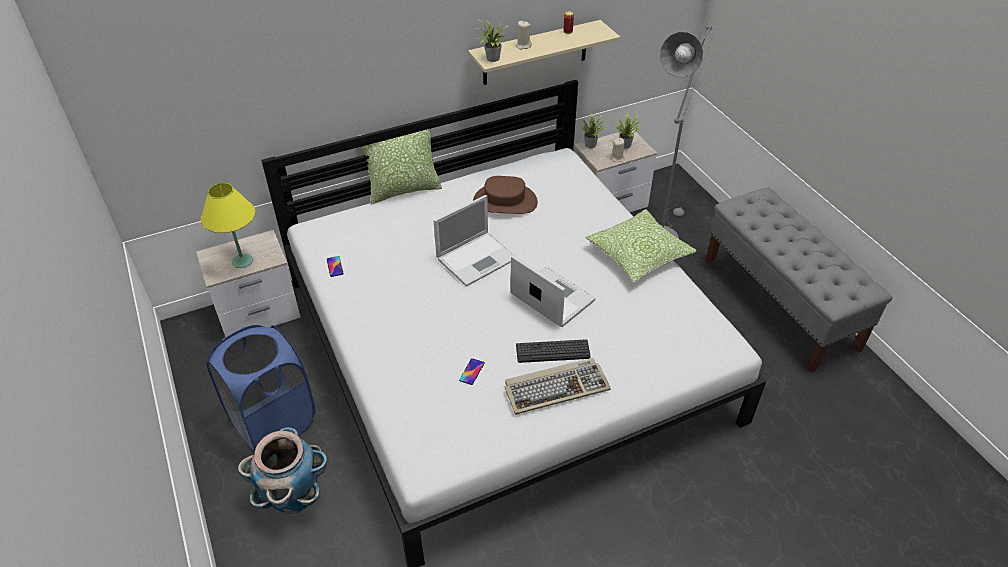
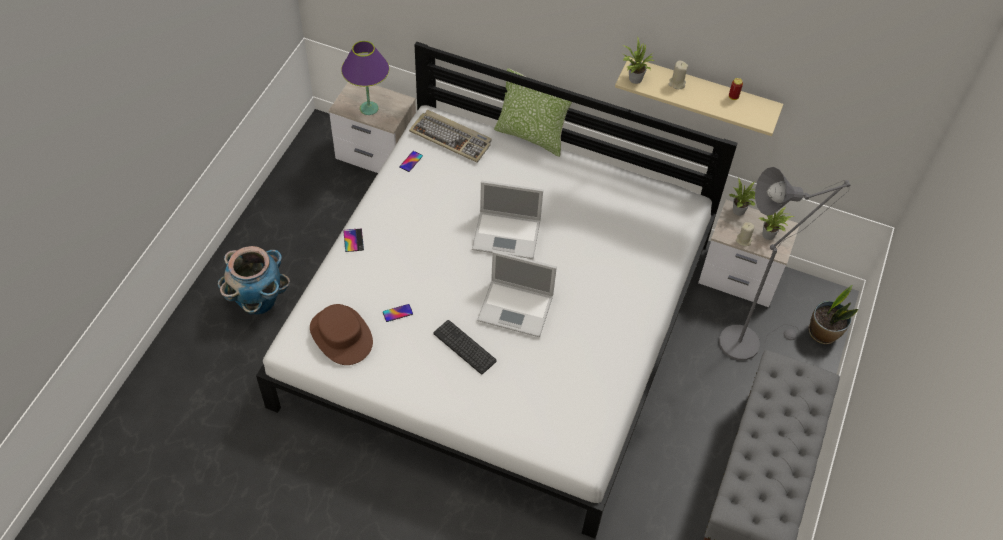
camera: 45 degrees right, 10 degrees up
(242, 261) = (369, 108): yellow table lamp -> purple table lamp
(274, 422) = (301, 242): blue laundry basket -> none
(363, 352) = (353, 240): none -> phone
(505, 202) = (587, 206): brown hat -> brown hat (341, 336)
(551, 297) = (517, 308): laptop -> laptop turned 105 degrees clockwise
(556, 387) = (432, 372): keyboard -> keyboard (451, 138)
(638, 255) = (626, 333): pillow -> none
(693, 197) = (823, 333): none -> potted plant

